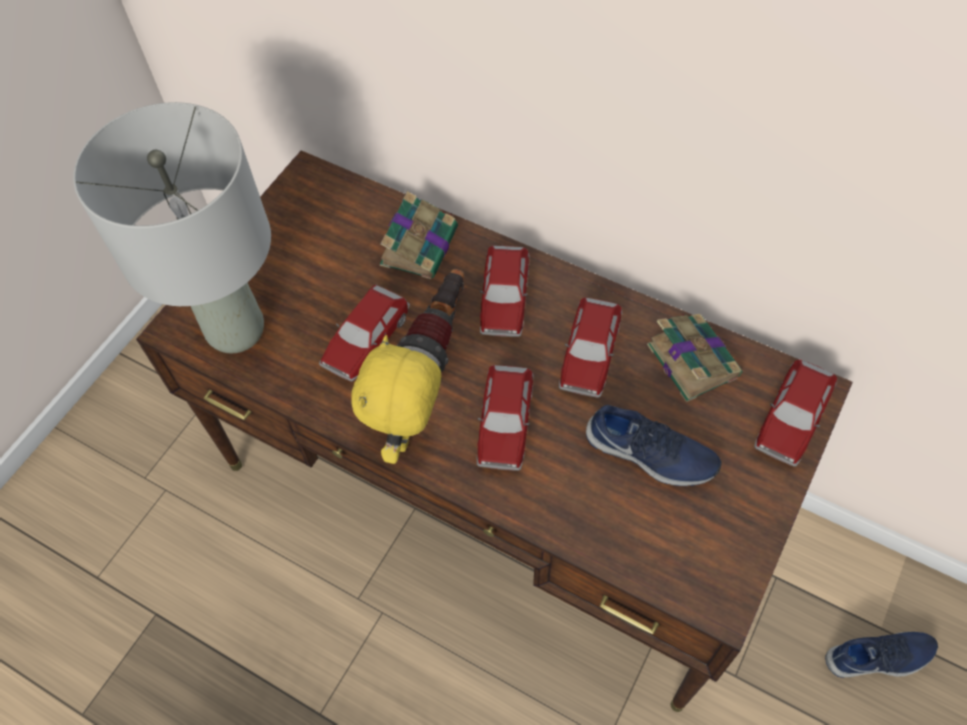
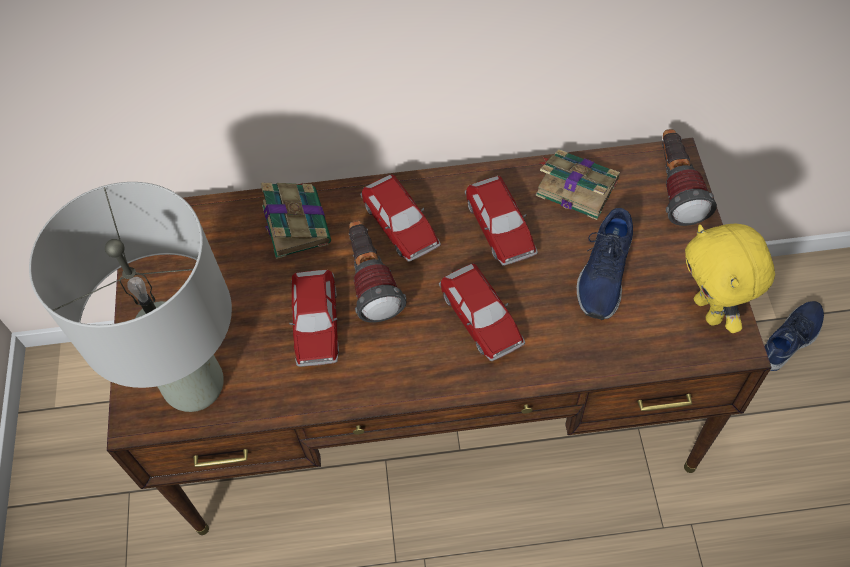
camera: 35 degrees left, 0 degrees up
(407, 436) = (414, 376): yellow plush toy -> yellow plush toy (709, 310)
(650, 455) = (603, 273): blue shoe -> blue shoe turned 120 degrees clockwise
(792, 419) = (676, 187): toy car -> flashlight

